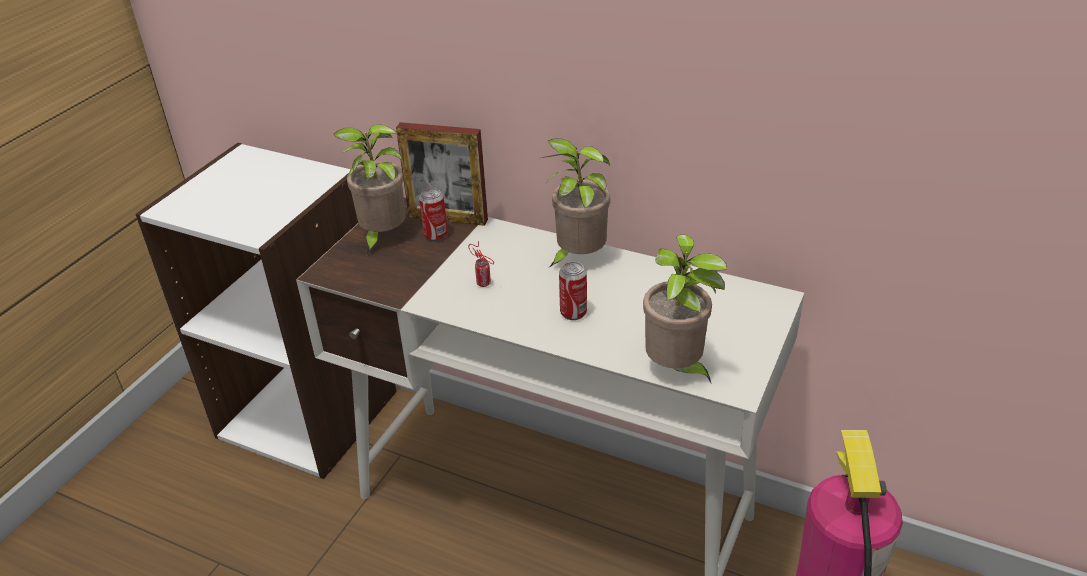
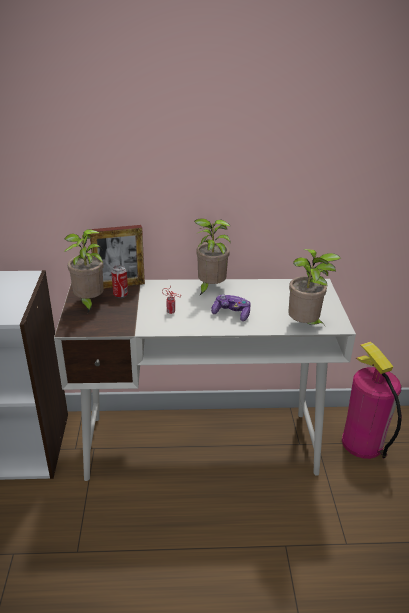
camera: 30 degrees left, 5 degrees down
(573, 312) = (231, 313): can -> game controller

